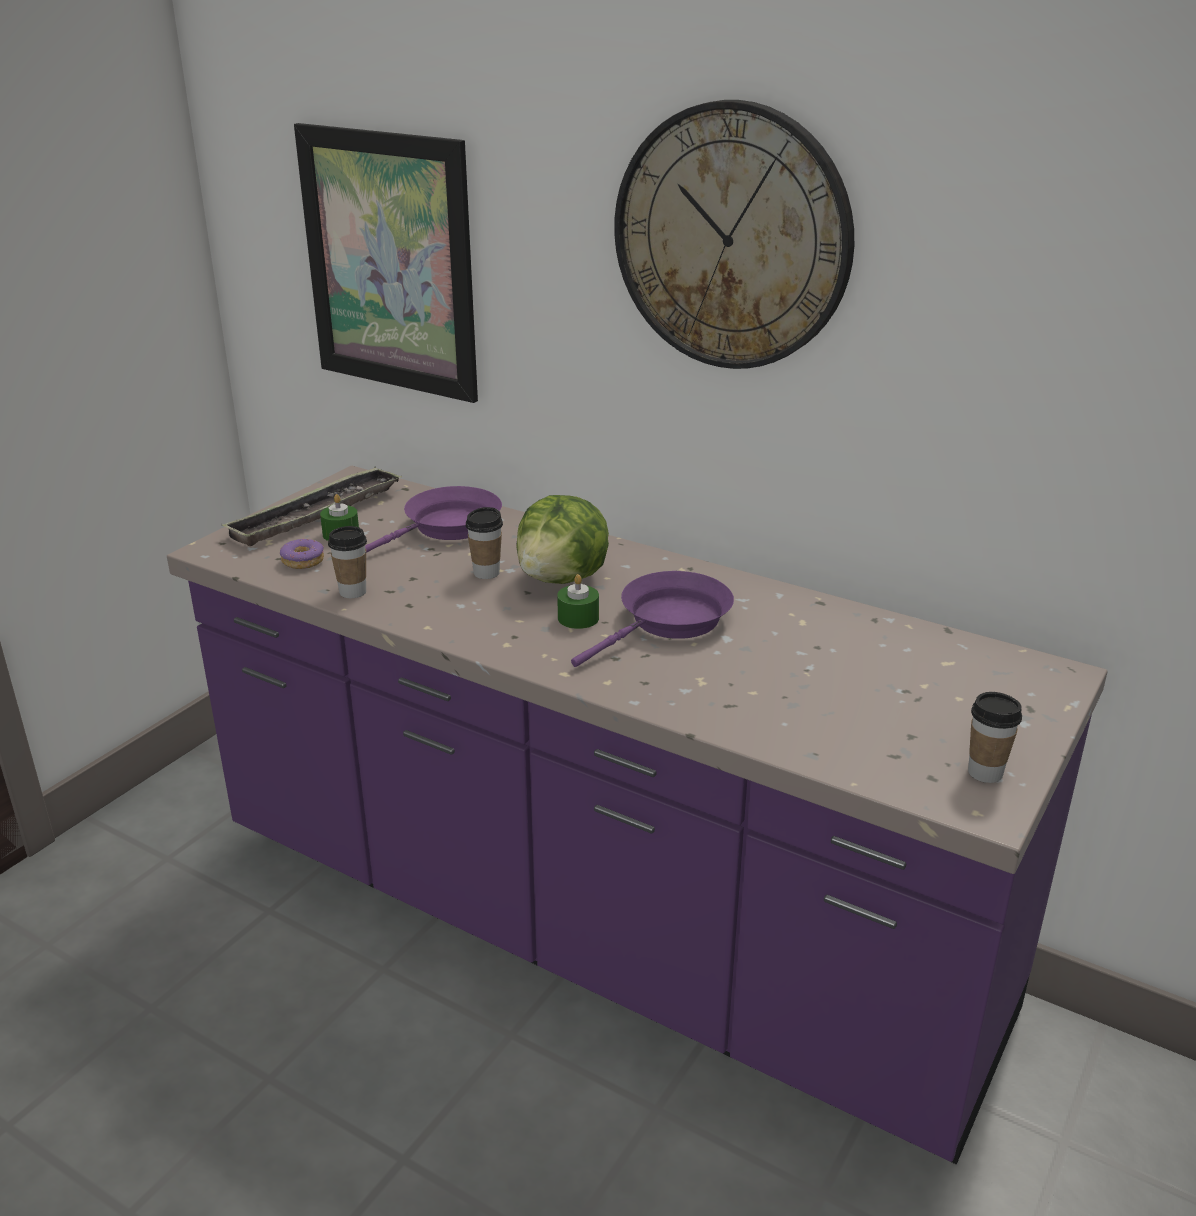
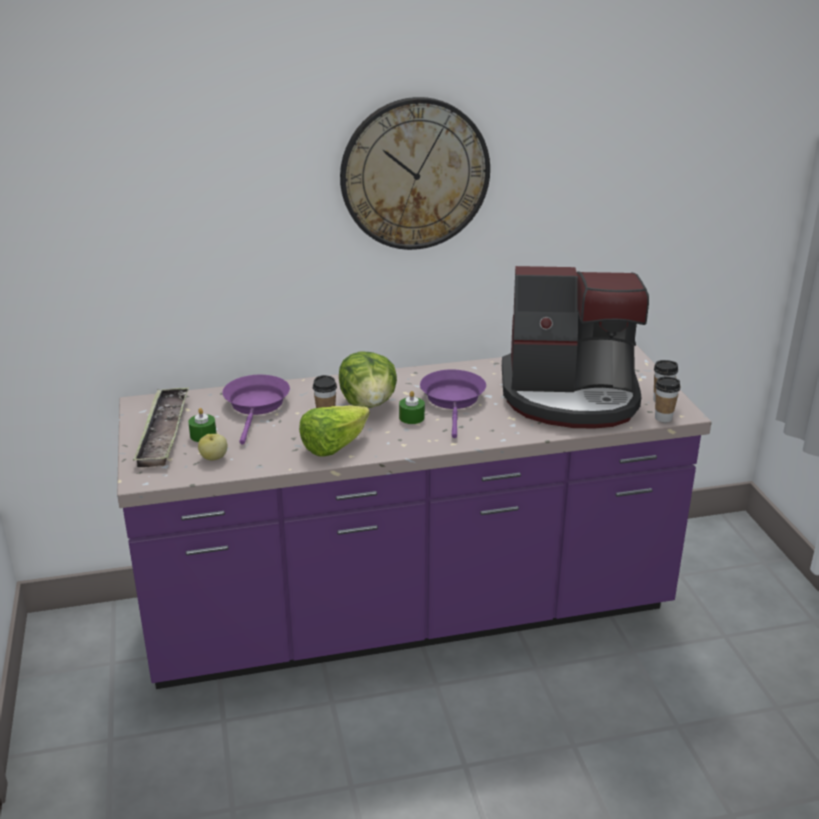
camera: 45 degrees left, 0 degrees up
(303, 561) = (213, 458): donut -> apple
(353, 592) = (277, 459): cup -> cup (663, 418)
(389, 263) = (147, 241): picture -> none
(431, 607) = (334, 446): none -> lettuce
(844, 694) = (571, 396): none -> coffee machine

